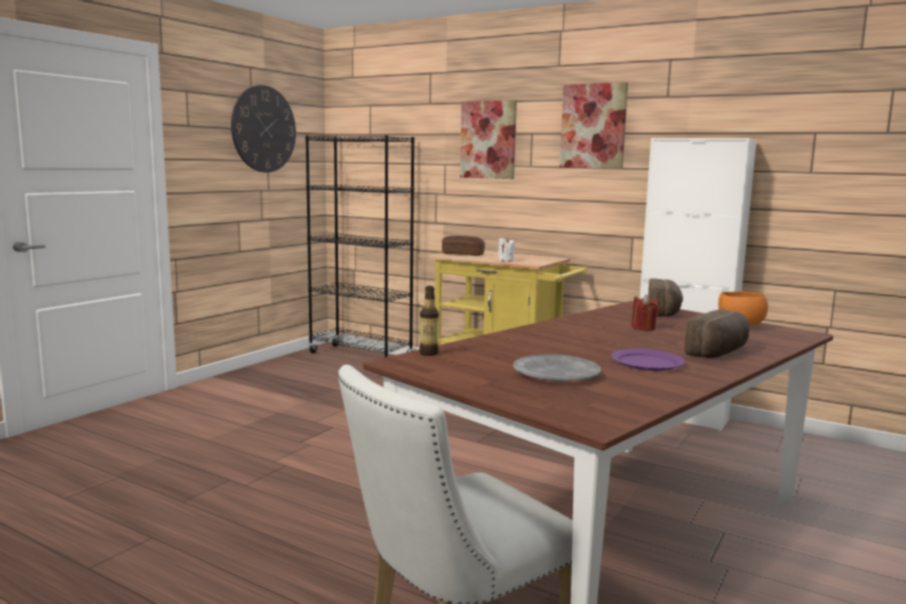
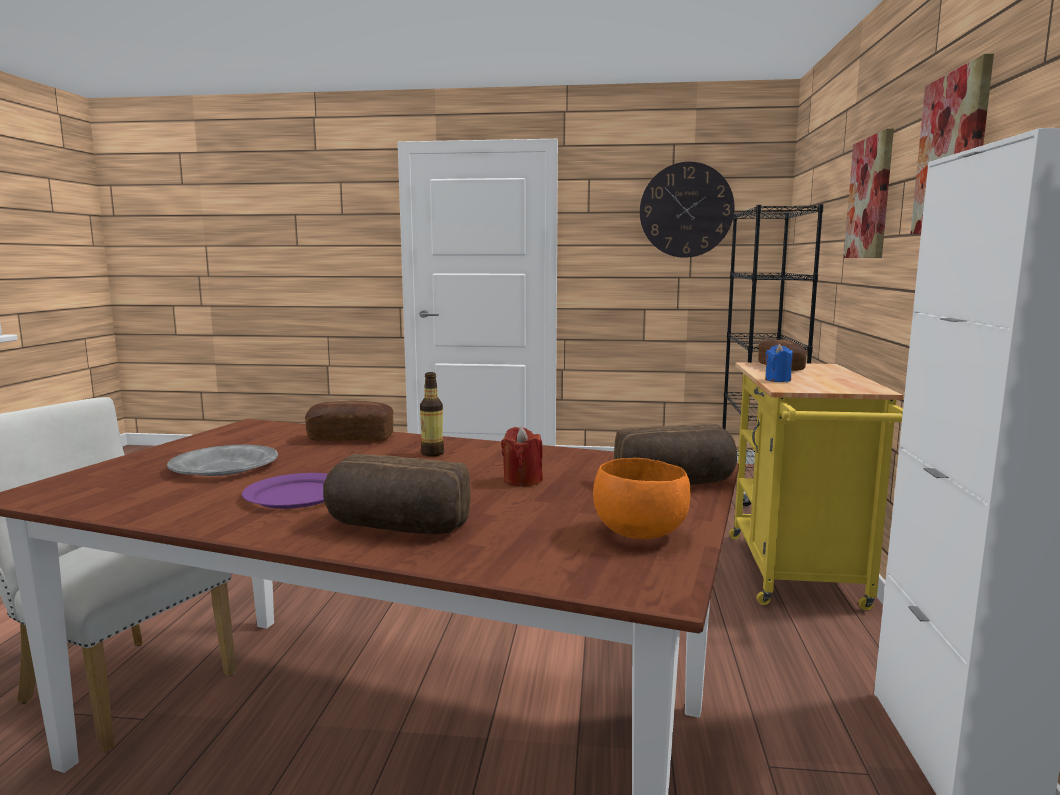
camera: 65 degrees right, 0 degrees up
(429, 353) = (289, 427): bottle -> bottle (432, 453)
(496, 343) = (351, 438): none -> bread
(505, 261) = (777, 380): white candle -> blue candle

